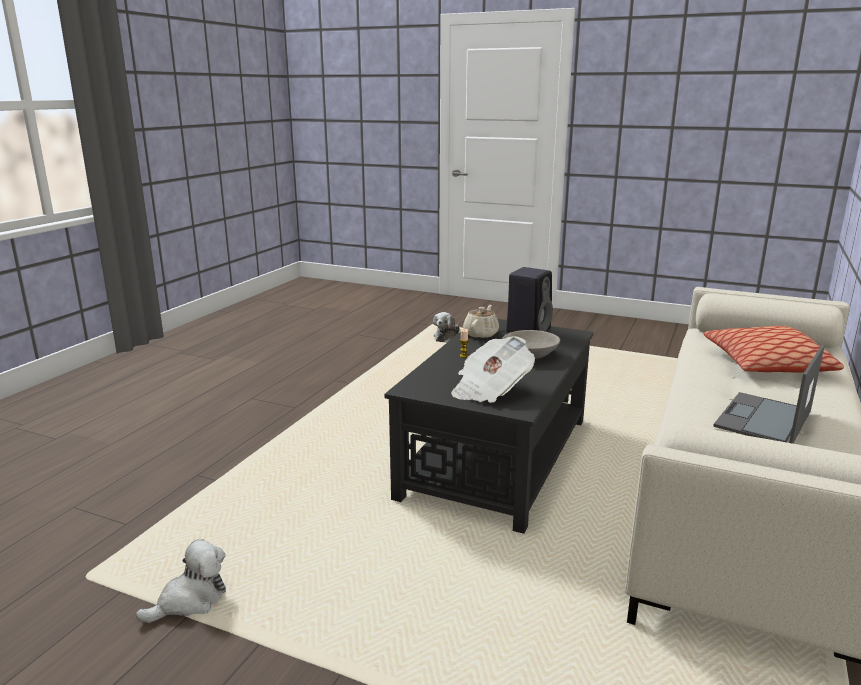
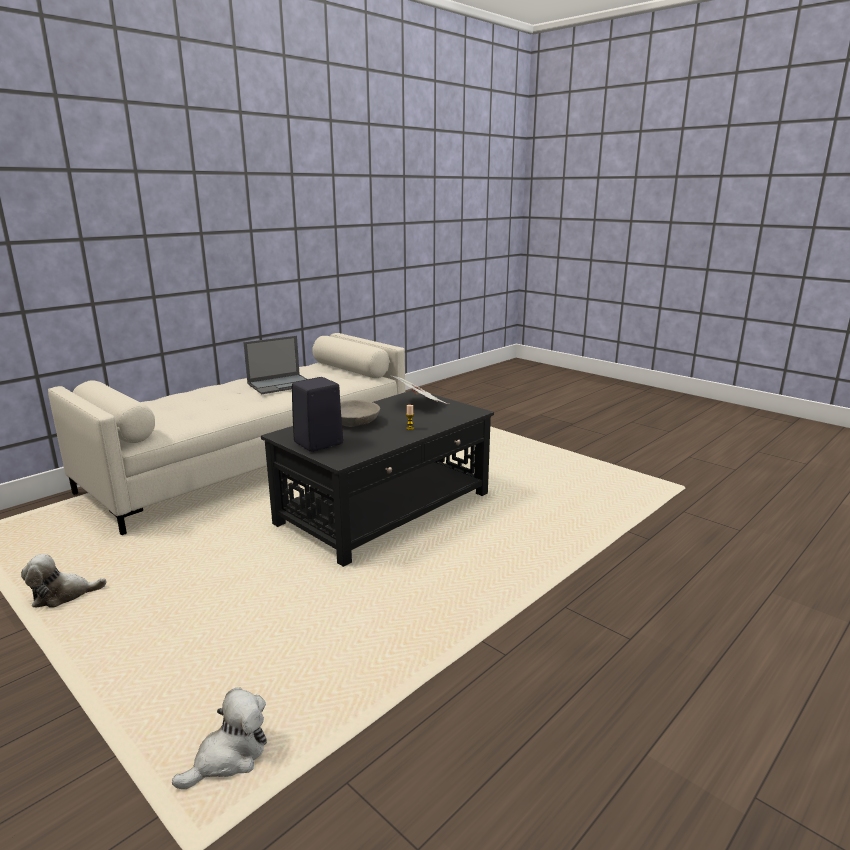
camera: 160 degrees left, 0 degrees up
(190, 601) = (613, 469): plush toy -> plush toy (62, 595)
(481, 333) = (367, 446): beige teapot -> none
(767, 364) = (186, 407): pillow -> none

